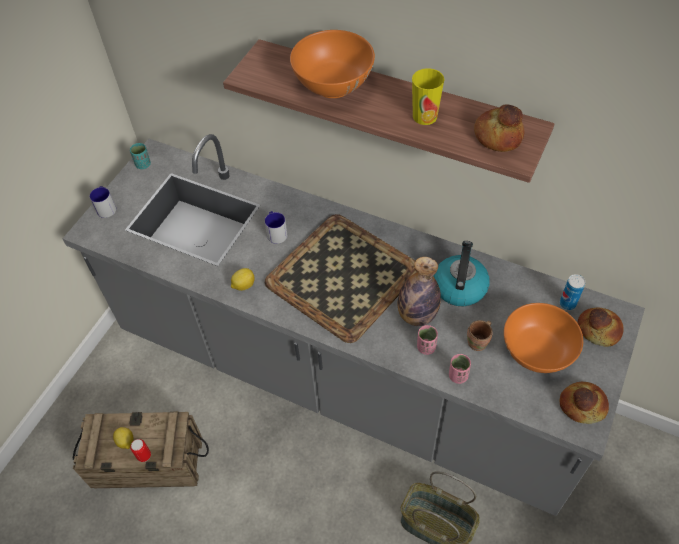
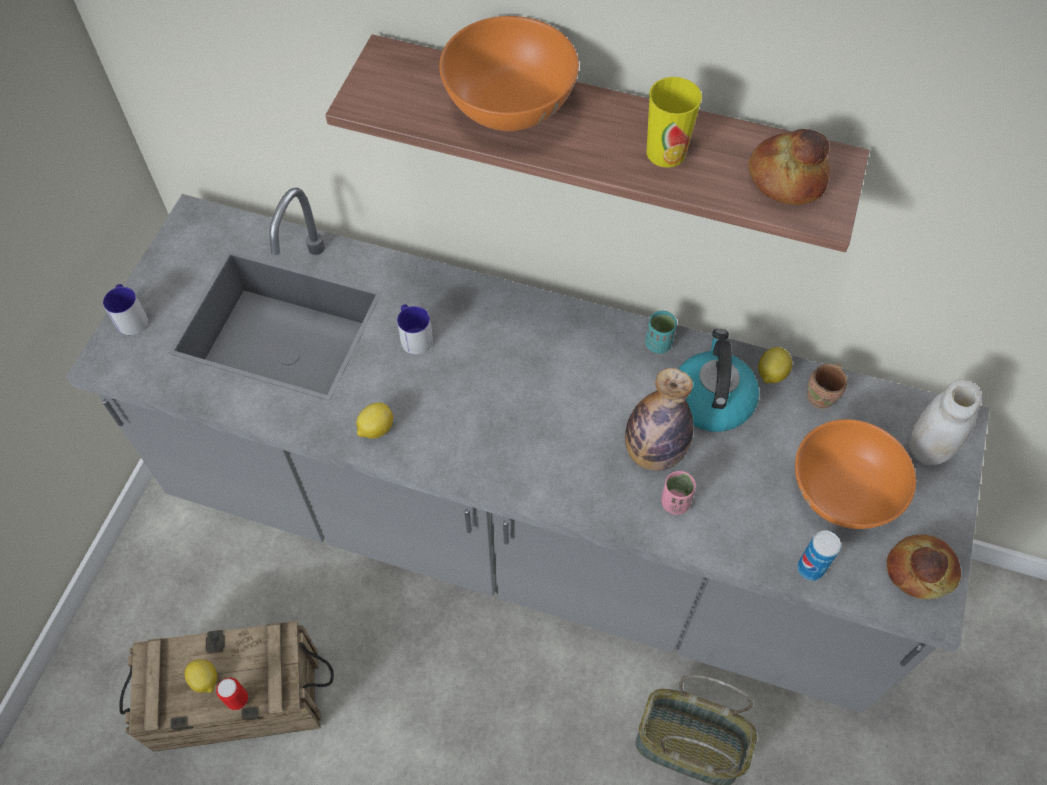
camera: 10 degrees left, 5 degrees up
(143, 164) = (180, 239): turquoise cup -> turquoise cup (658, 343)
(344, 276) = (532, 399): tray -> none
(458, 376) = (730, 543): pink cup -> none
(479, 343) = (753, 487): brown mug -> brown mug (822, 397)
(501, 274) = (771, 374): none -> lemon
(567, 304) = (876, 412): can -> can (810, 568)
(599, 329) = (927, 448): bread -> white jar

